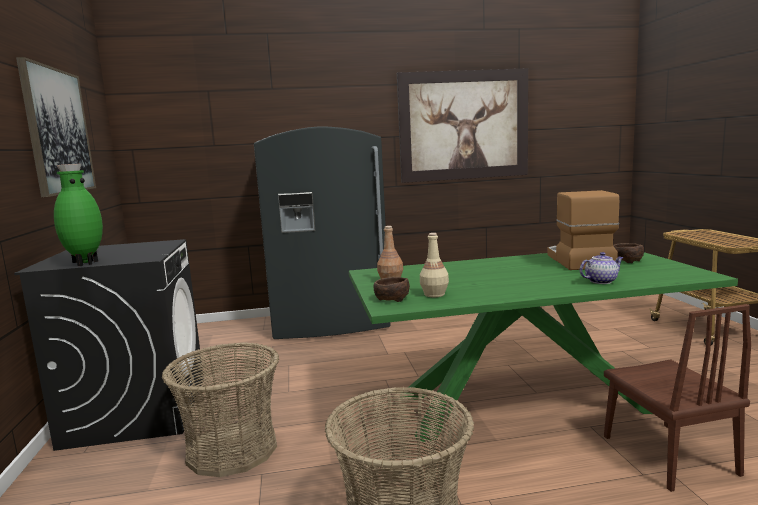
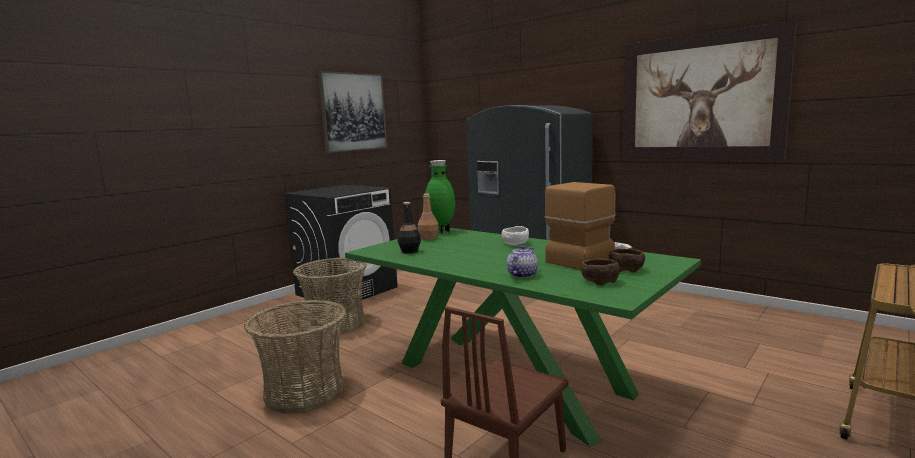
camera: 50 degrees right, 0 degrees up
(84, 263) = (309, 193): green vase -> green vase (441, 231)
(391, 299) = (385, 247): brown bowl -> brown bowl (599, 281)
(434, 294) = (409, 251): beige bottle -> black bottle
(486, 265) = (515, 244): none -> white bowl
(600, 281) = (521, 275): teapot -> teapot turned 90 degrees counterclockwise

